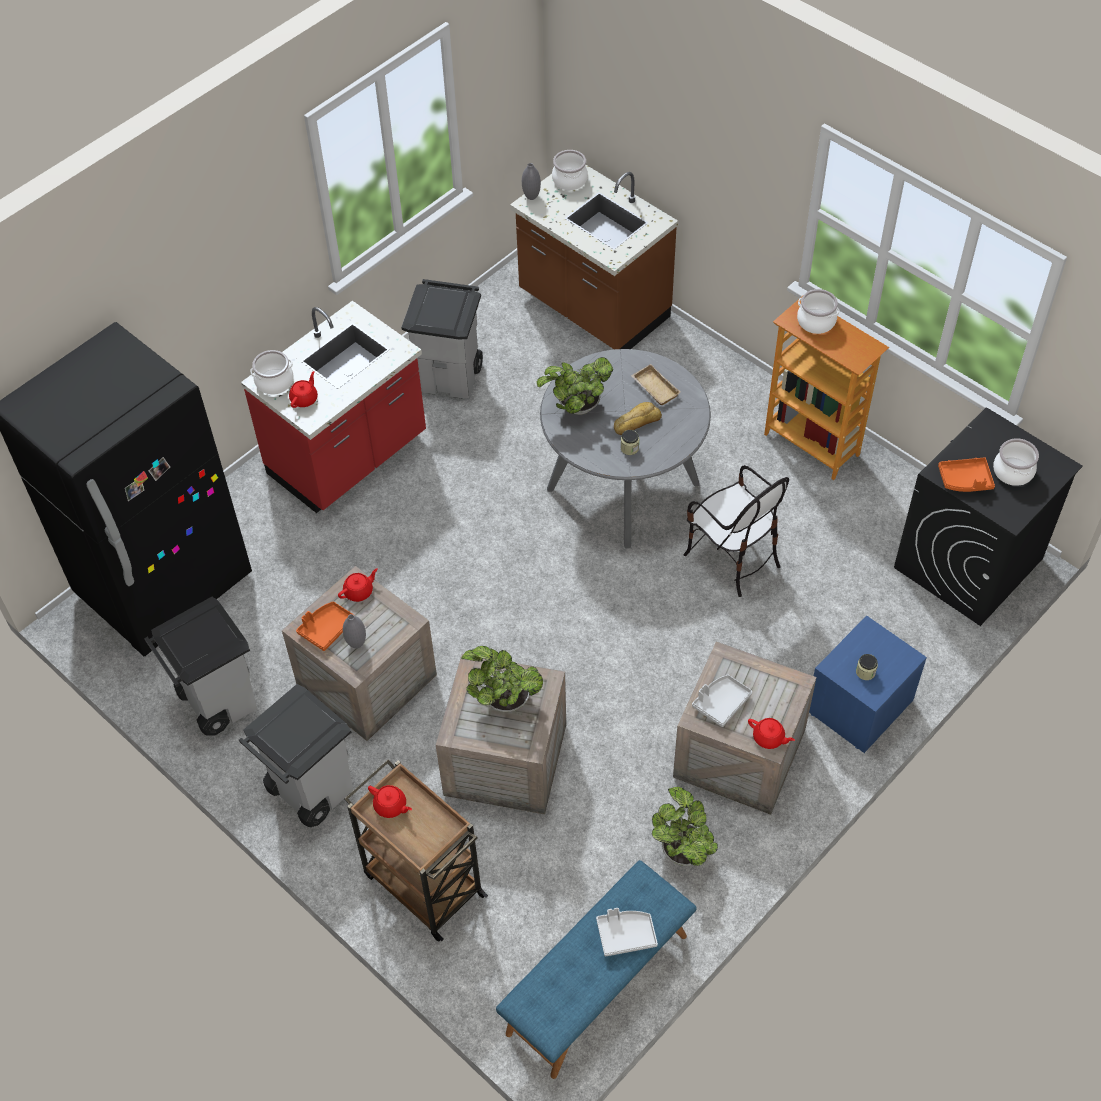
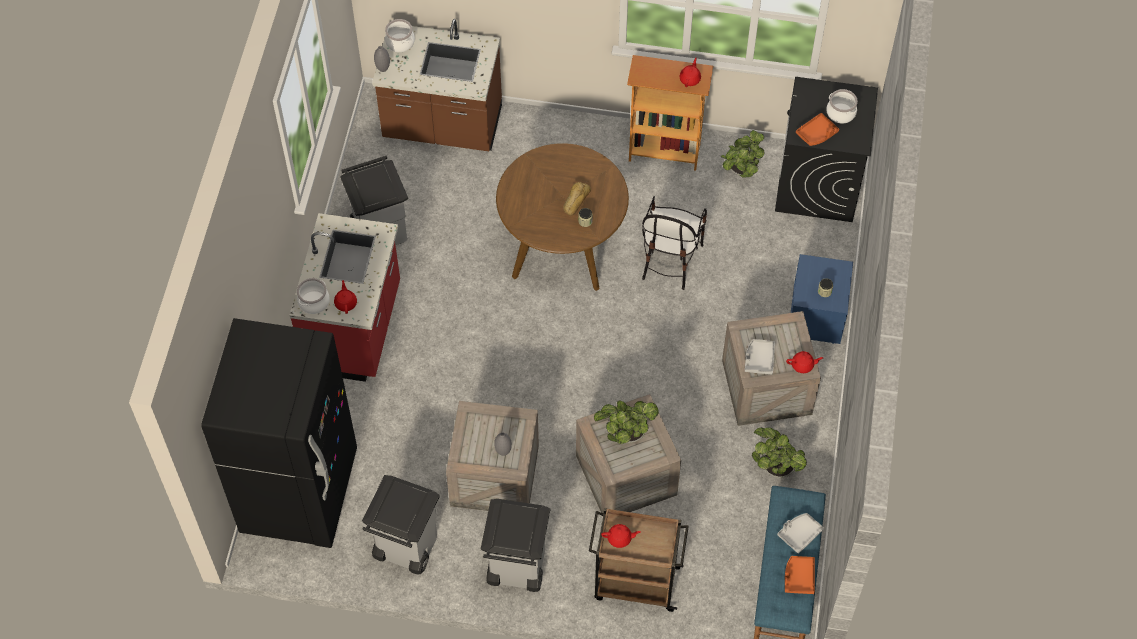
camera: 35 degrees left, 5 degrees up
(326, 629) = (475, 453): orange tray -> orange tray (799, 577)
(359, 591) = (476, 416): red teapot -> red teapot (690, 79)
(576, 407) = (528, 211): potted plant -> potted plant (741, 171)
(623, 486) = (562, 248): grey dining table -> brown dining table
(654, 388) = (569, 170): beige tray -> none
(732, 558) = (670, 260): chair -> chair turned 90 degrees clockwise
(816, 321) = (654, 70): cooking pot -> none

